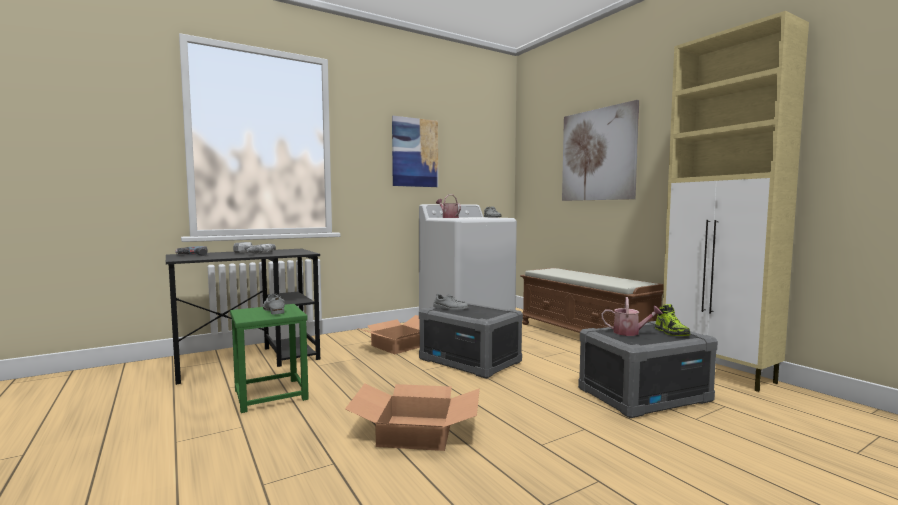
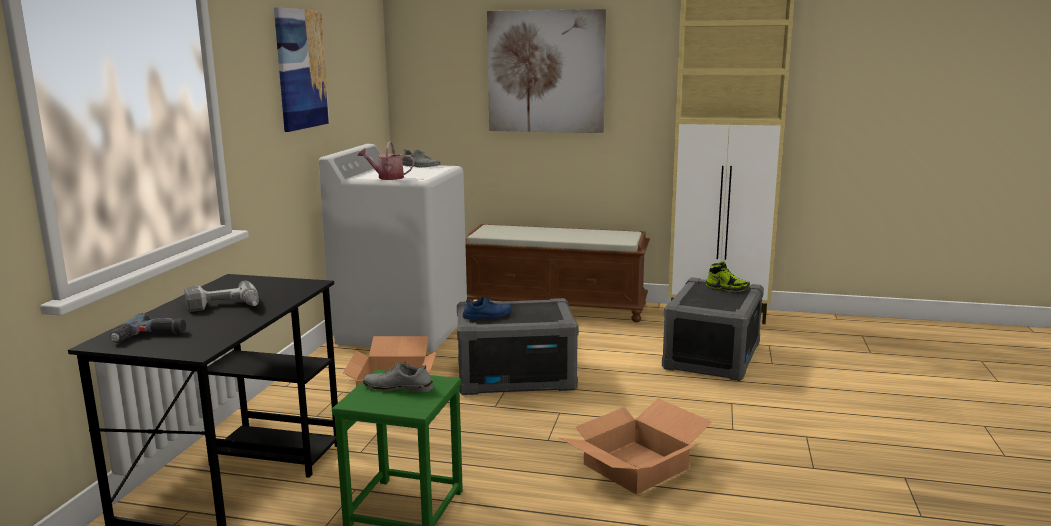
camera: 45 degrees left, 10 degrees up
(450, 308) = (487, 315): grey shoe -> blue shoe
(630, 333) = (704, 298): watering can -> none

